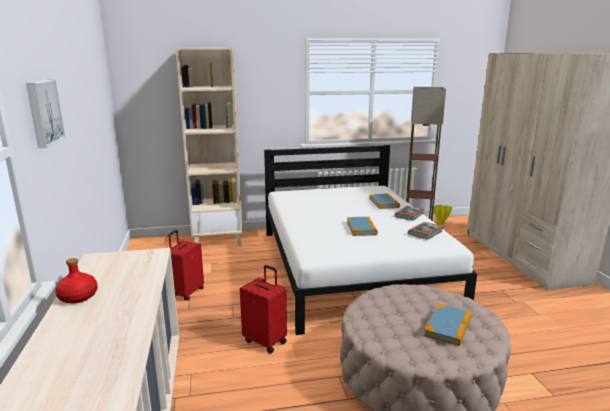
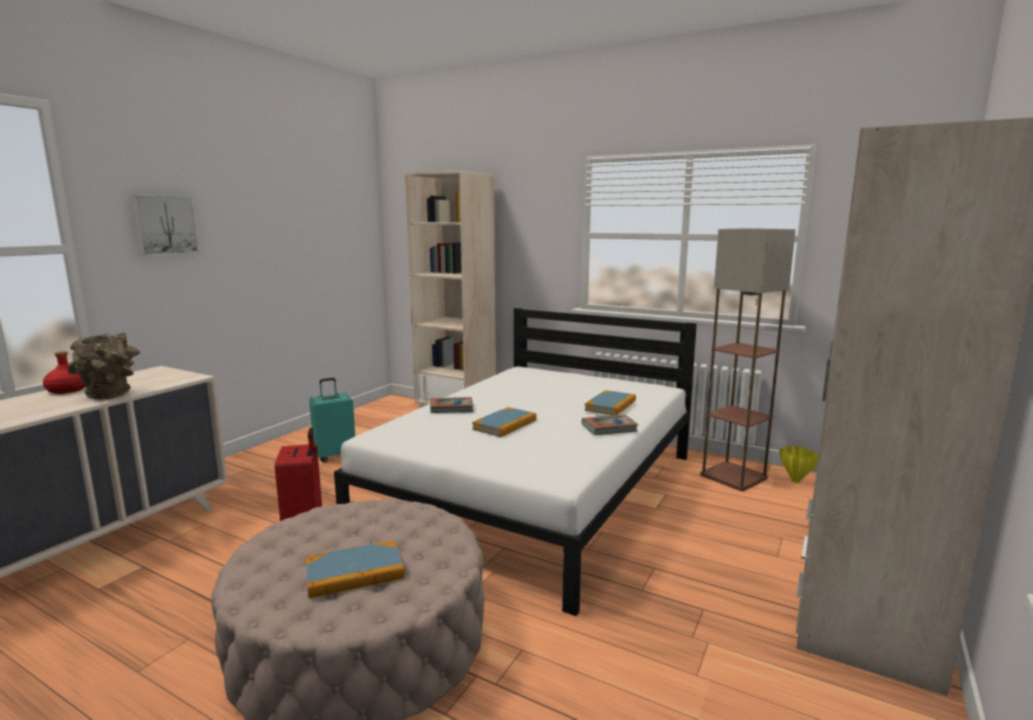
camera: 40 degrees right, 5 degrees down
(142, 286) = (111, 395): none -> brown vase
(186, 293) = (335, 455): red suitcase -> turquoise suitcase
(425, 233) = (569, 453): book -> book (451, 408)

